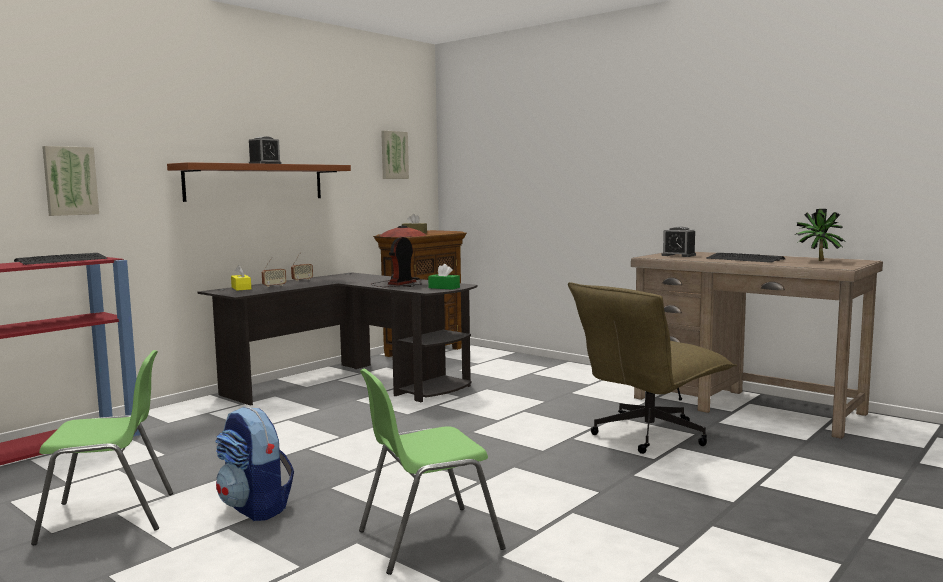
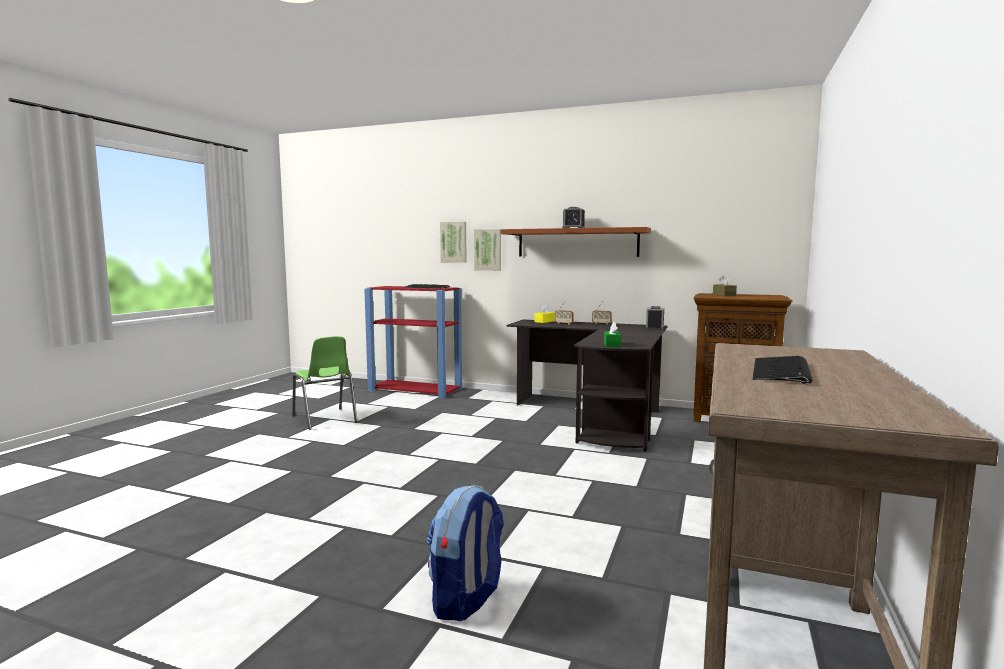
camera: 70 degrees right, 0 degrees up
(256, 508) = (340, 441): backpack -> backpack (466, 600)
(393, 155) = (738, 214): picture -> picture (488, 250)
(400, 283) = (621, 336): table lamp -> none
(426, 539) = (294, 487): green chair -> none
(650, 434) = (575, 548): beige office chair -> none
(678, 255) = (781, 352): alarm clock -> alarm clock (654, 328)
(817, 260) = (852, 399): potted plant -> none

